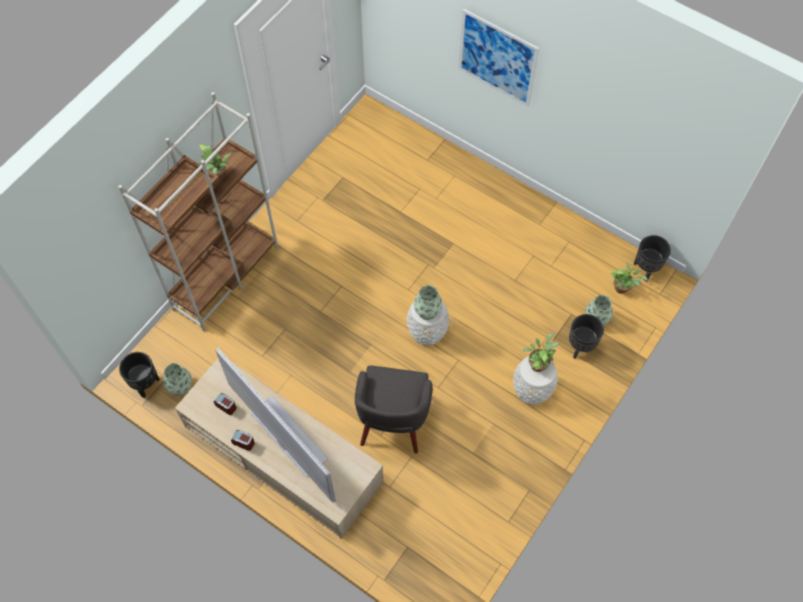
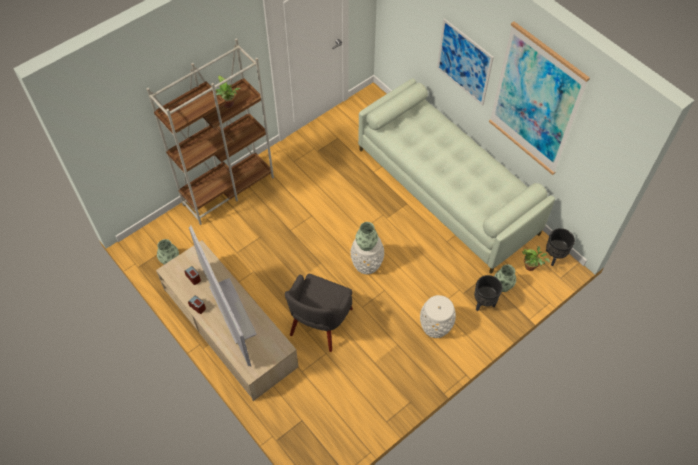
camera: 15 degrees right, 5 degrees down
(146, 384) = (145, 252): black planter -> none
(497, 216) = (447, 191): none -> white sofa
(537, 363) = (440, 303): potted plant -> none
(602, 94) = (535, 101): none -> picture

